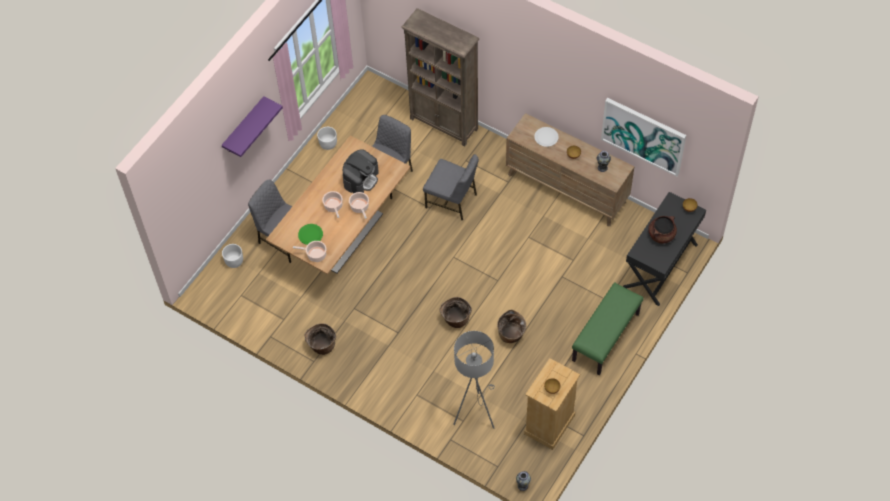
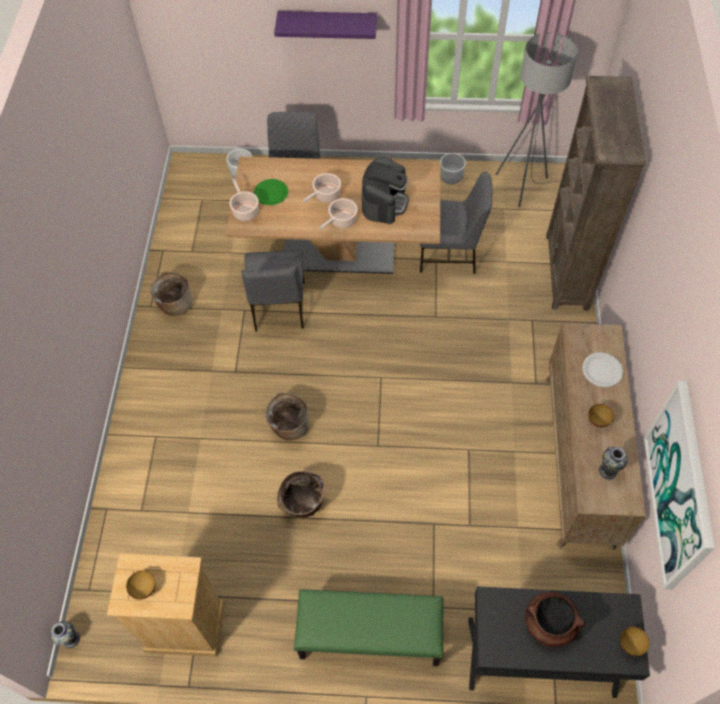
camera: 60 degrees right, 0 degrees up
(361, 179) = (384, 202): coffee machine -> coffee machine turned 75 degrees counterclockwise
(452, 201) = (462, 335): grey chair -> grey chair (278, 307)
(475, 412) = (162, 519): grey floor lamp -> grey floor lamp (524, 184)

